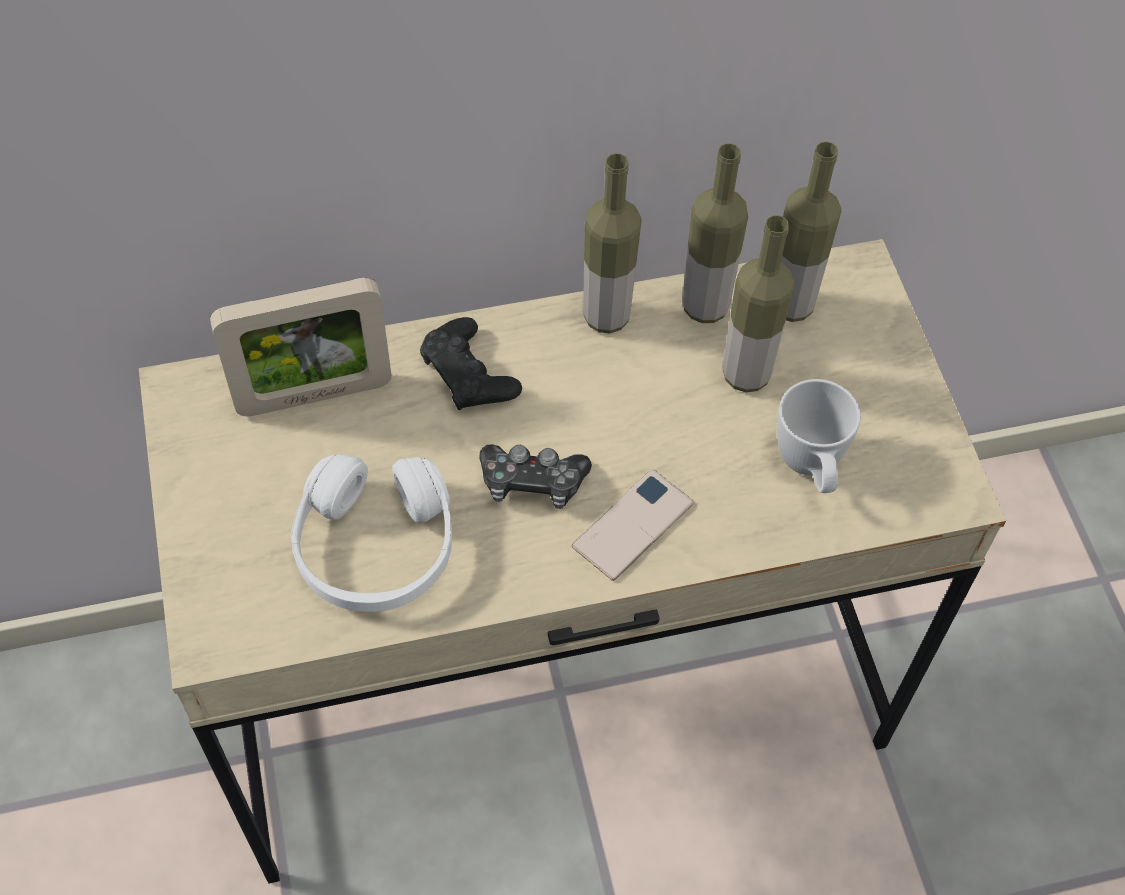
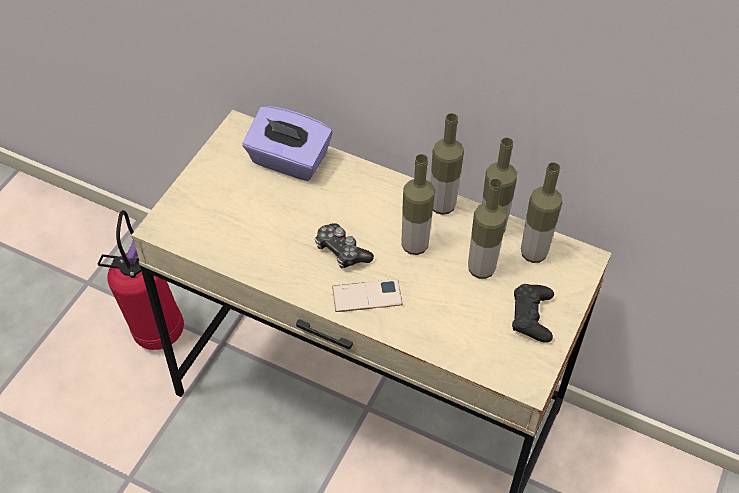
camera: 40 degrees right, 5 degrees down
(145, 810) = (156, 330): none -> fire extinguisher
(314, 395) = (288, 161): picture frame -> purple tissue box
(375, 546) = (254, 234): white headphones -> none
(468, 374) = (359, 192): black game controller -> black game controller (532, 316)
(625, 402) = (414, 245): none -> bottle
(810, 469) = (470, 326): white mug -> none

